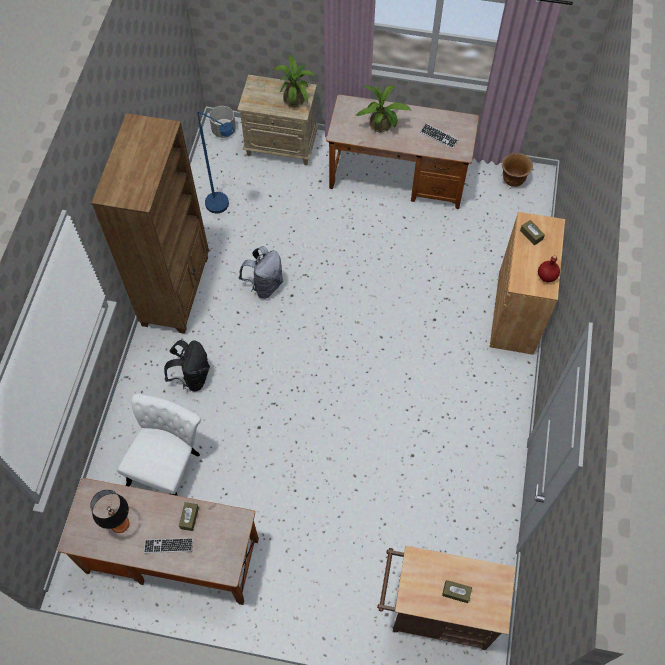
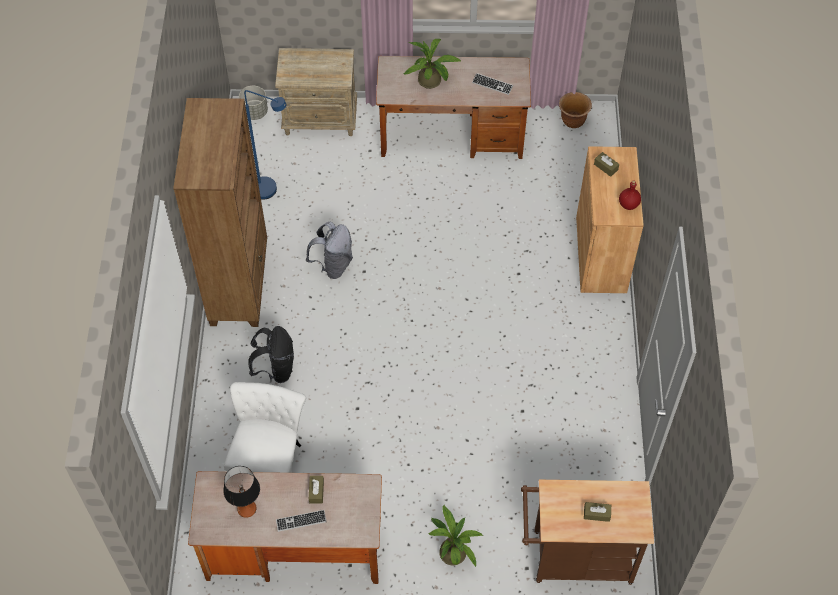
camera: 10 degrees left, 5 degrees down
(294, 97) = (333, 65): potted plant -> potted plant (452, 550)

